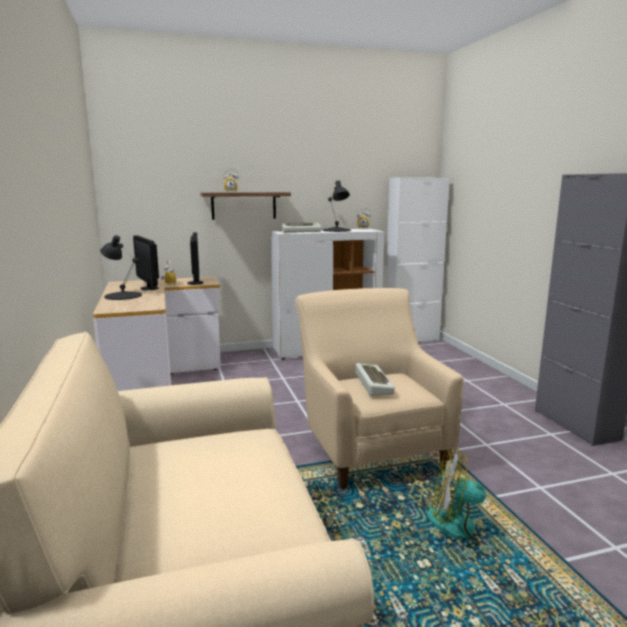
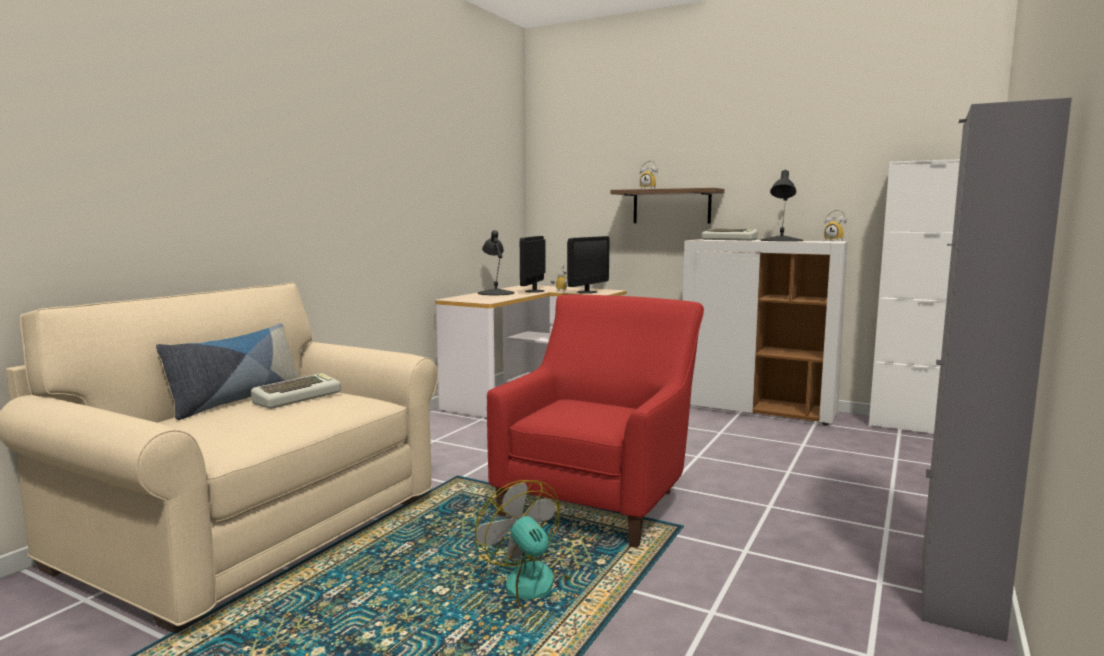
camera: 45 degrees right, 5 degrees down
(143, 488) = (237, 400): none -> pillow
(368, 446) = (601, 498): beige armchair -> red armchair
(372, 383) = (574, 405): keyboard -> keyboard (297, 397)

